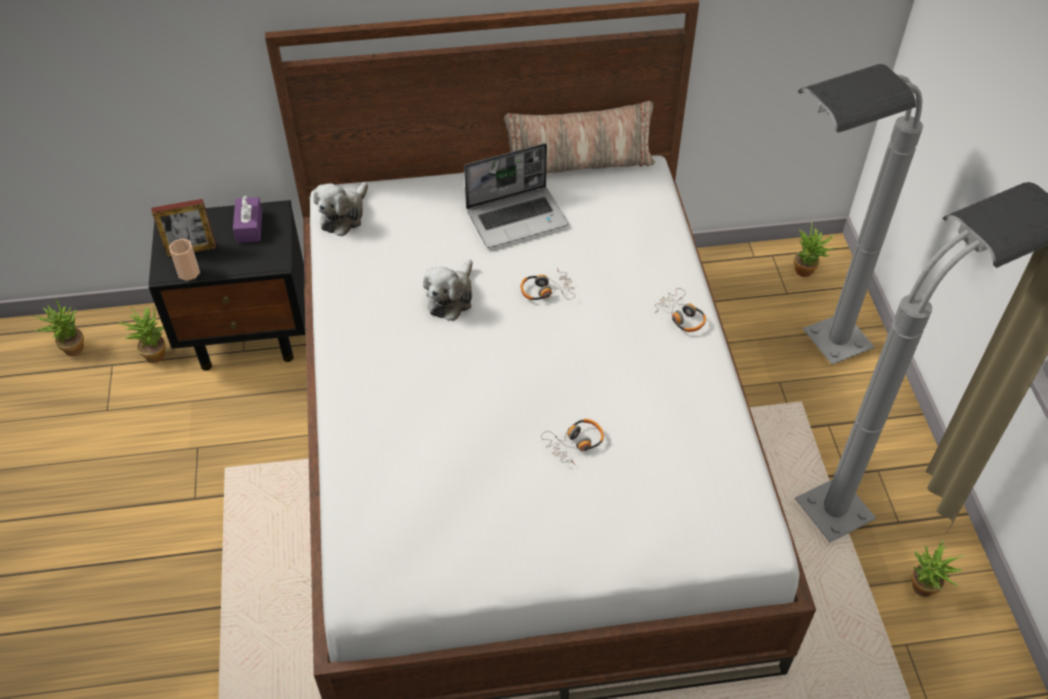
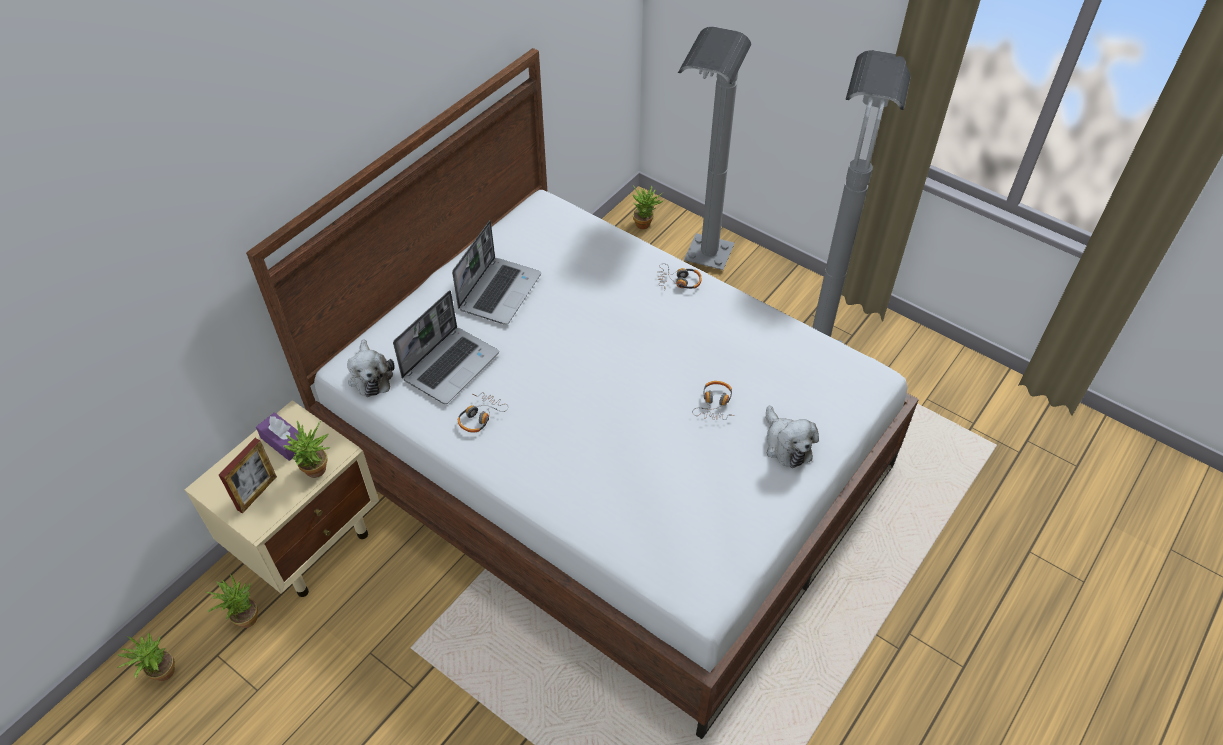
camera: 45 degrees left, 0 degrees up
(188, 272) = (277, 510): cup -> none
(250, 333) = (309, 541): black nightstand -> beige nightstand
(408, 250) = (451, 365): none -> laptop
(451, 297) = (522, 375): plush toy -> plush toy (786, 444)
(546, 290) = (579, 325): headphones -> headphones (480, 416)
(578, 164) = (494, 229): pillow -> none
(922, 591) = (903, 363): potted plant -> potted plant (317, 473)

